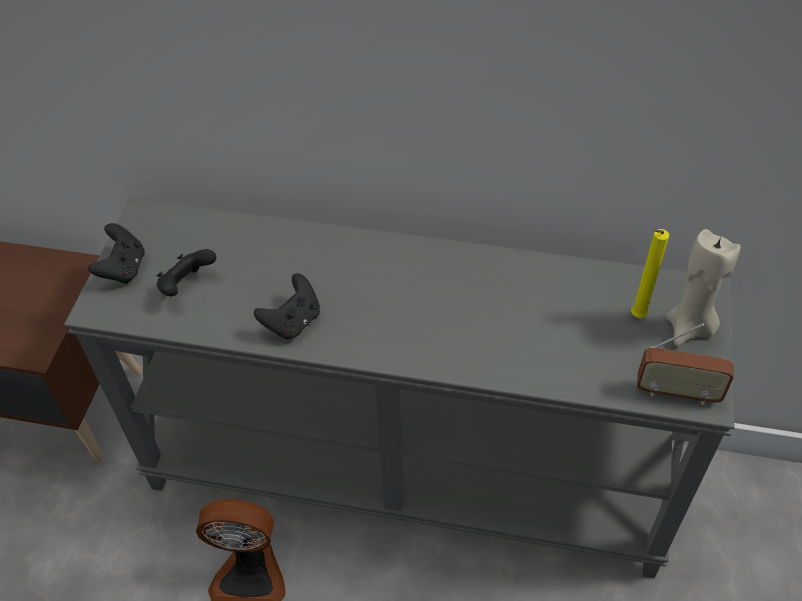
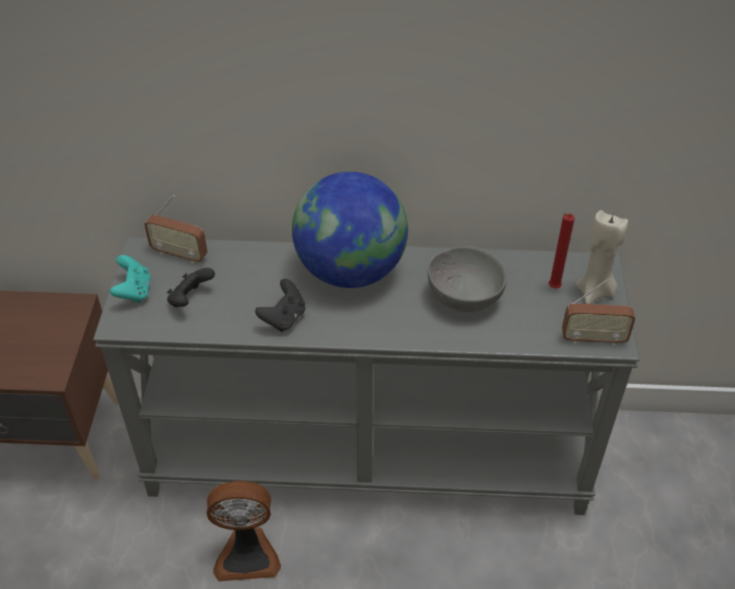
camera: 10 degrees left, 5 degrees down
(123, 268) = (134, 291): black game controller -> turquoise game controller
(186, 226) = (179, 254): none -> radio
(386, 267) = (350, 271): none -> globe
(519, 315) = (463, 296): none -> grey bowl
(635, 317) = (552, 288): yellow candle -> red candle

